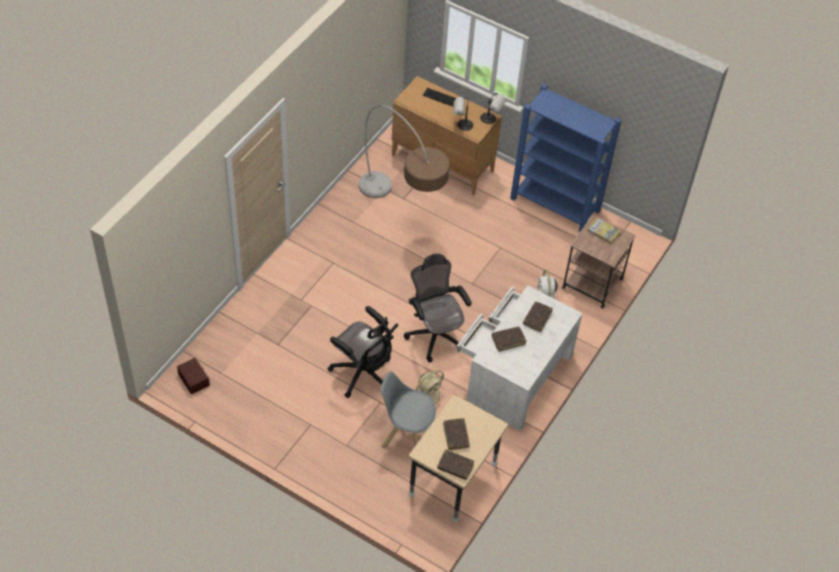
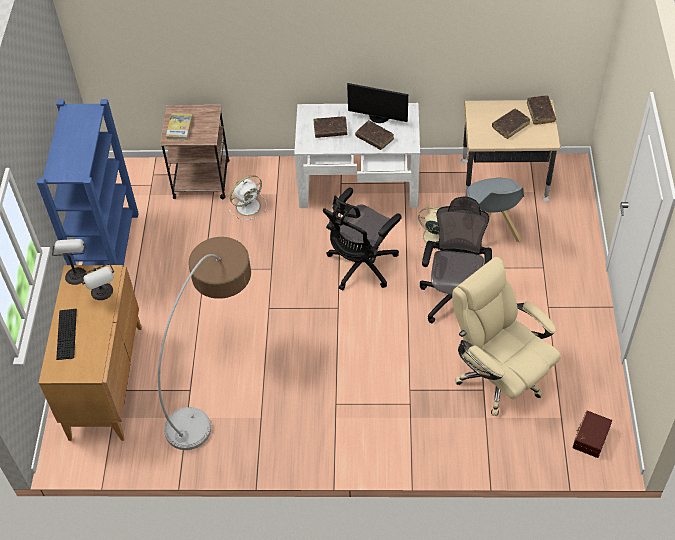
camera: 115 degrees left, 0 degrees up
(279, 359) = (499, 377): none -> beige office chair
(529, 356) = (379, 117): none -> monitor

